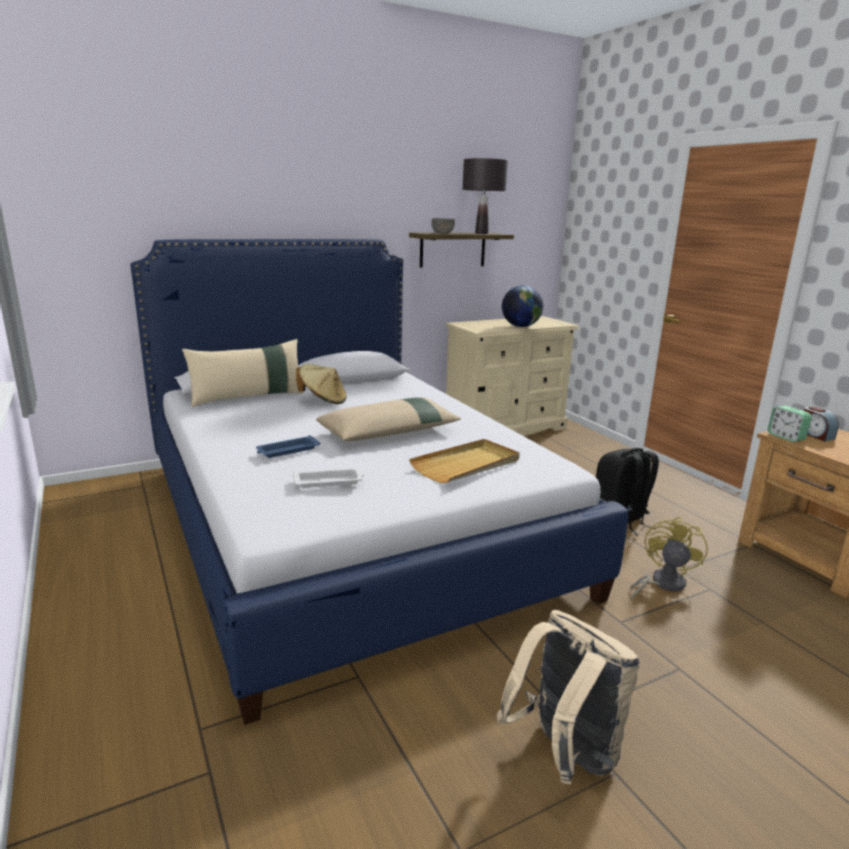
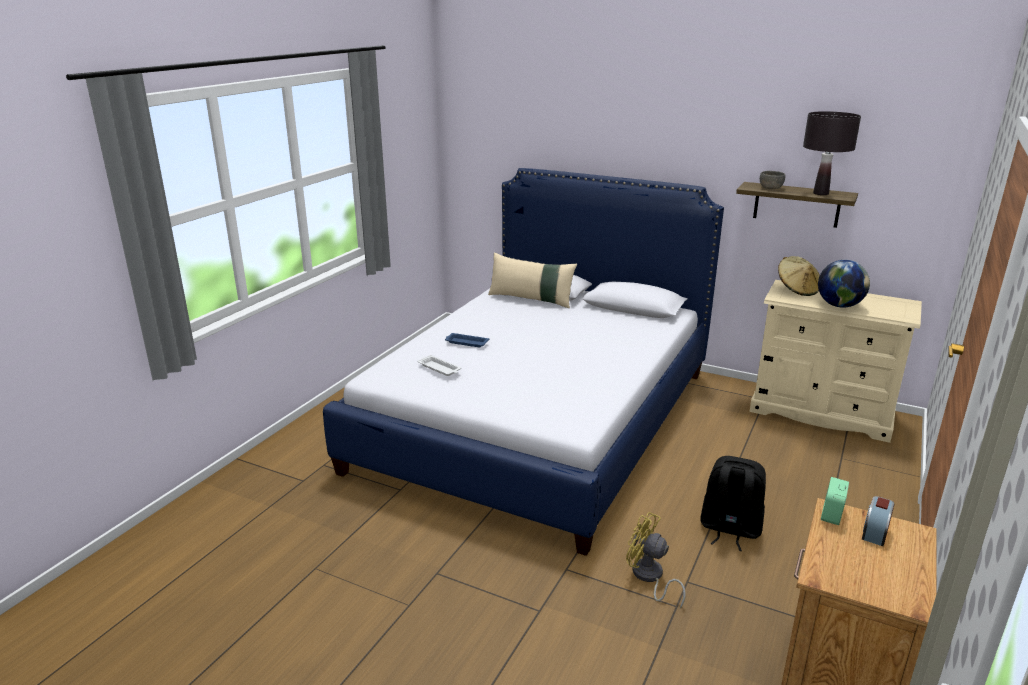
camera: 55 degrees right, 5 degrees up
(323, 400) = (566, 318): beige hat -> beige hat (797, 289)
(389, 432) = (546, 357): beige pillow -> none
(466, 464) = (529, 396): beige tray -> none
(564, 754) = (407, 581): beige backpack -> none
(662, 584) = (649, 577): yellow fan -> yellow fan turned 135 degrees counterclockwise

